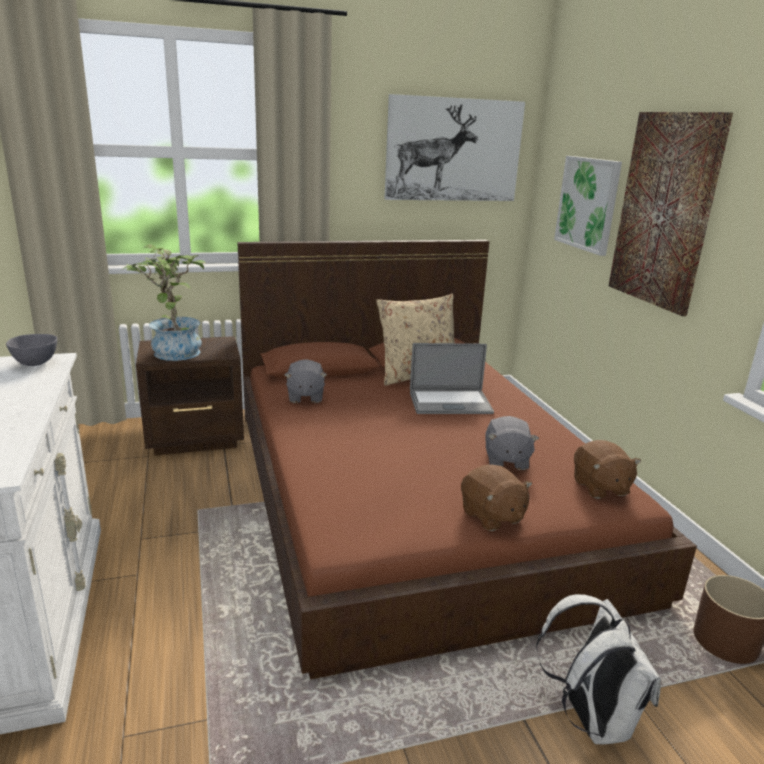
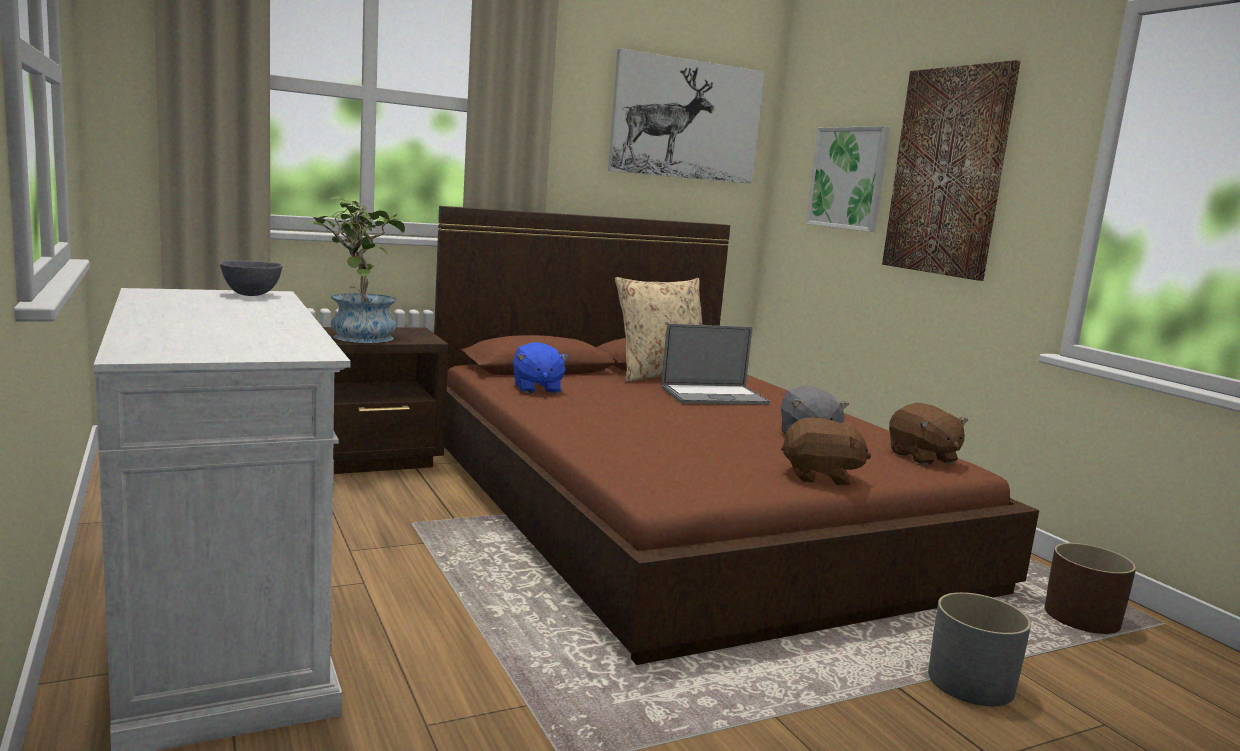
camera: 10 degrees left, 10 degrees down
(305, 396) = (536, 388): grey plush toy -> blue plush toy
(492, 516) = (820, 476): brown plush toy -> brown plush toy turned 45 degrees counterclockwise
(590, 718) = (969, 683): white backpack -> grey planter

